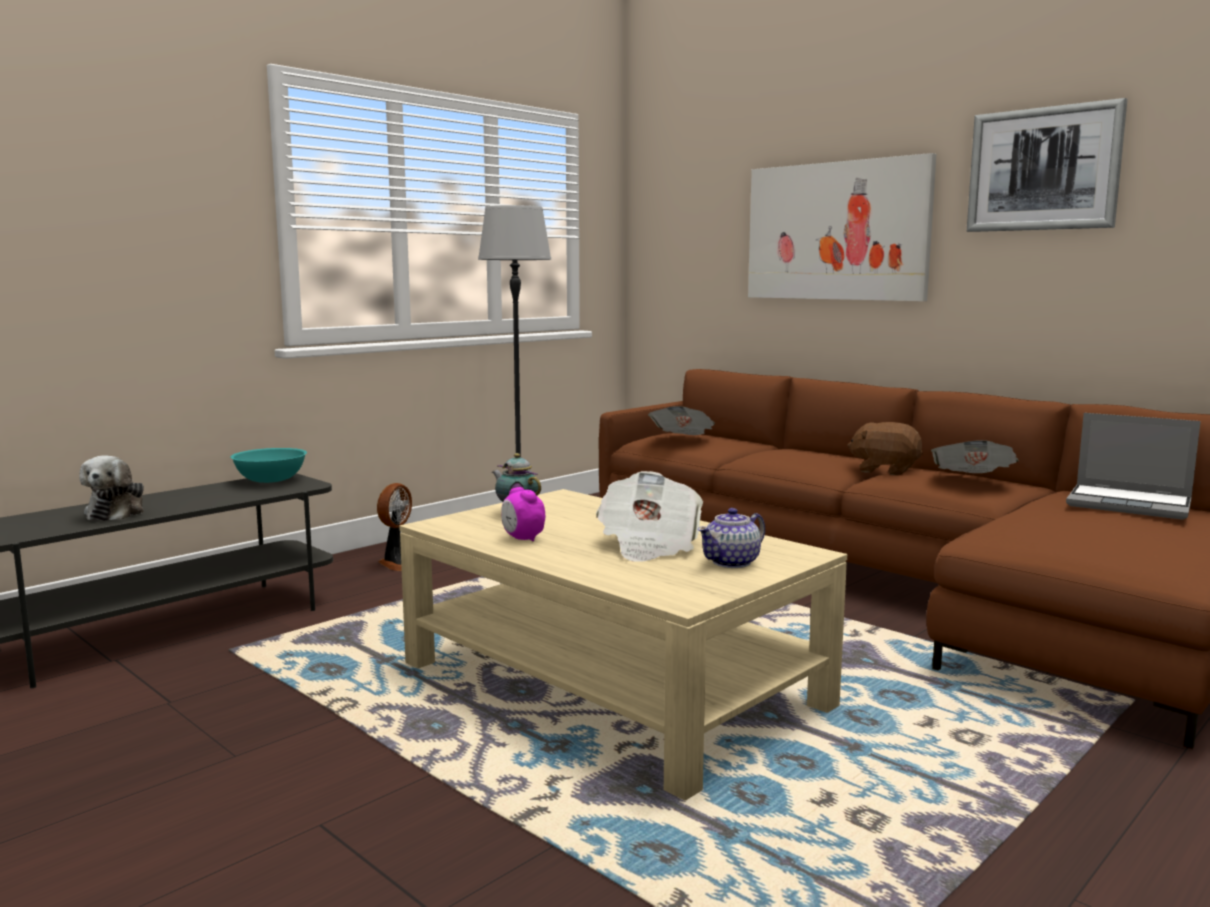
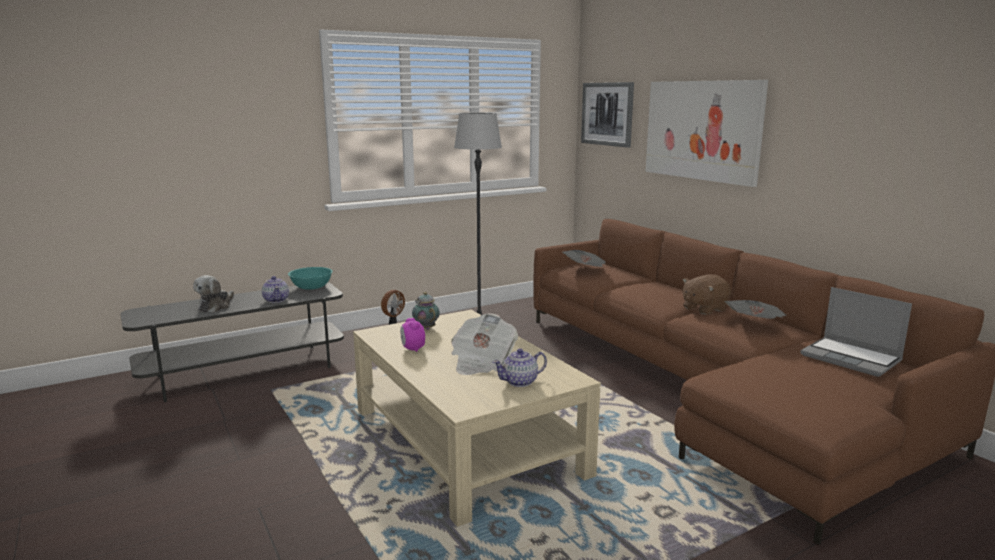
camera: 15 degrees right, 5 degrees up
(223, 498) = (276, 300): none -> teapot
(885, 470) = (704, 309): brown plush toy -> brown plush toy turned 75 degrees counterclockwise
(1043, 169) = (838, 97): picture -> picture (607, 114)

